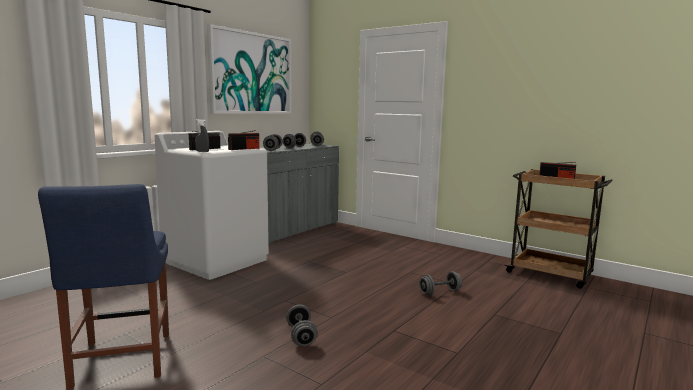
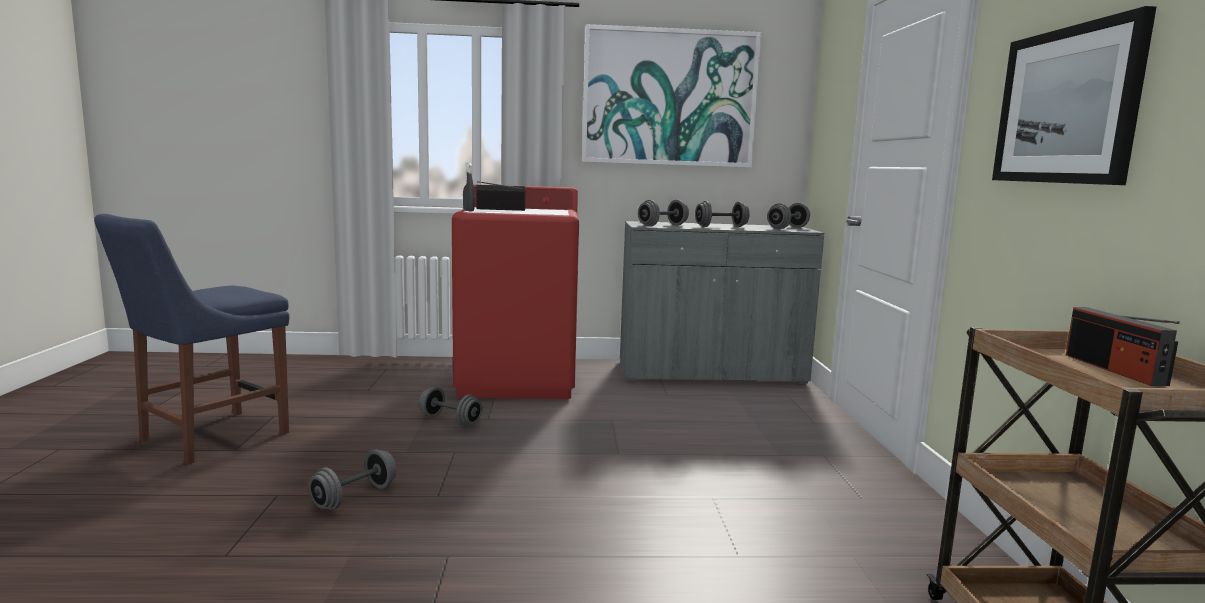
camera: 50 degrees right, 0 degrees up
(217, 261) = (518, 380): white washing machine -> red washing machine
(244, 149) = (541, 213): radio -> none
(440, 292) = (667, 550): grey dumbbell -> grey dumbbell (450, 420)
(504, 95) = (1066, 106): none -> picture

